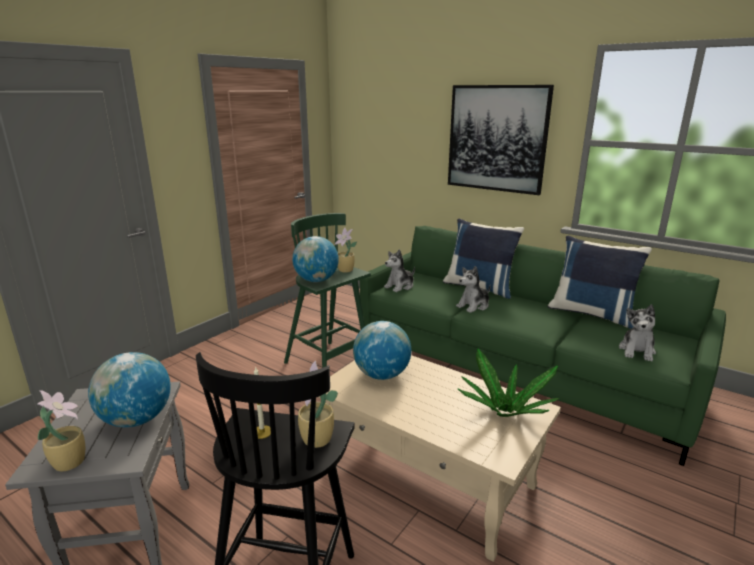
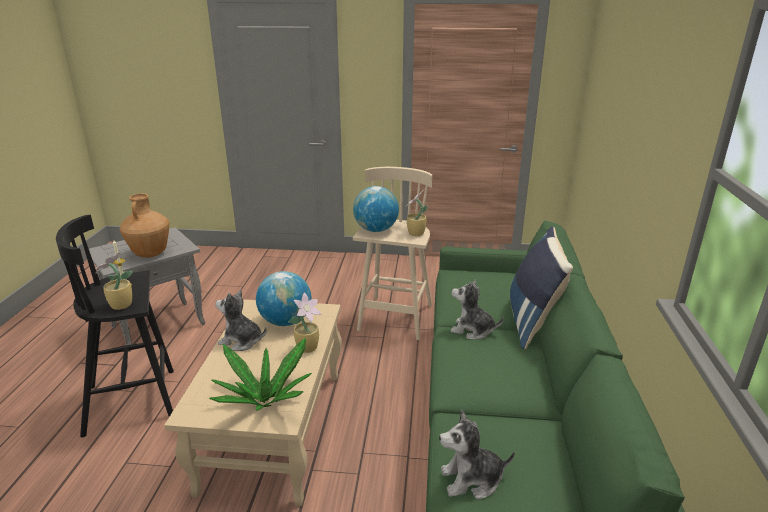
camera: 60 degrees right, 5 degrees up
(70, 461) = (106, 254): potted plant -> potted plant (308, 347)
(136, 419) = (150, 254): globe -> brown vase
(329, 364) = (395, 319): green stool -> beige stool
(400, 286) = (468, 277): plush toy -> plush toy (241, 341)
(497, 138) = (657, 132): picture -> none
(592, 313) = (558, 425): blue pillow -> none

